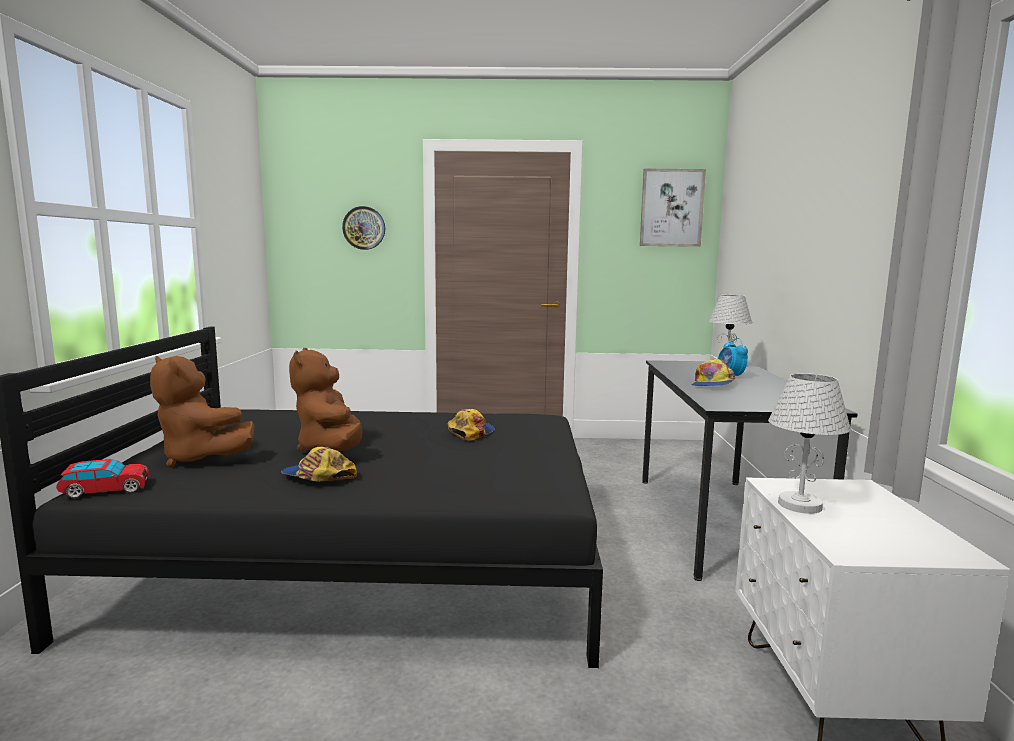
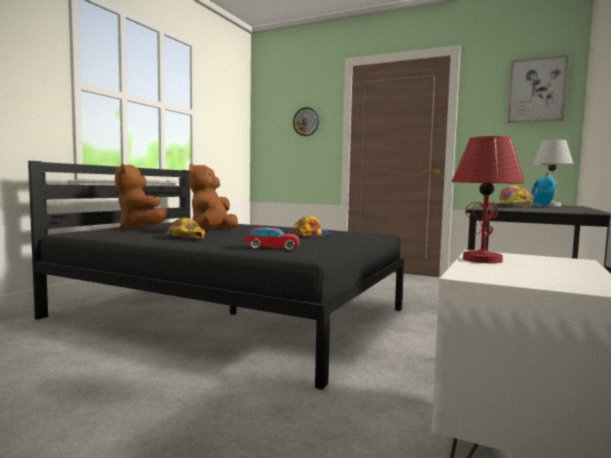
camera: 25 degrees right, 5 degrees down
(105, 490) = (77, 232): toy car -> toy car (272, 248)
(799, 505) = (481, 260): white table lamp -> red table lamp

